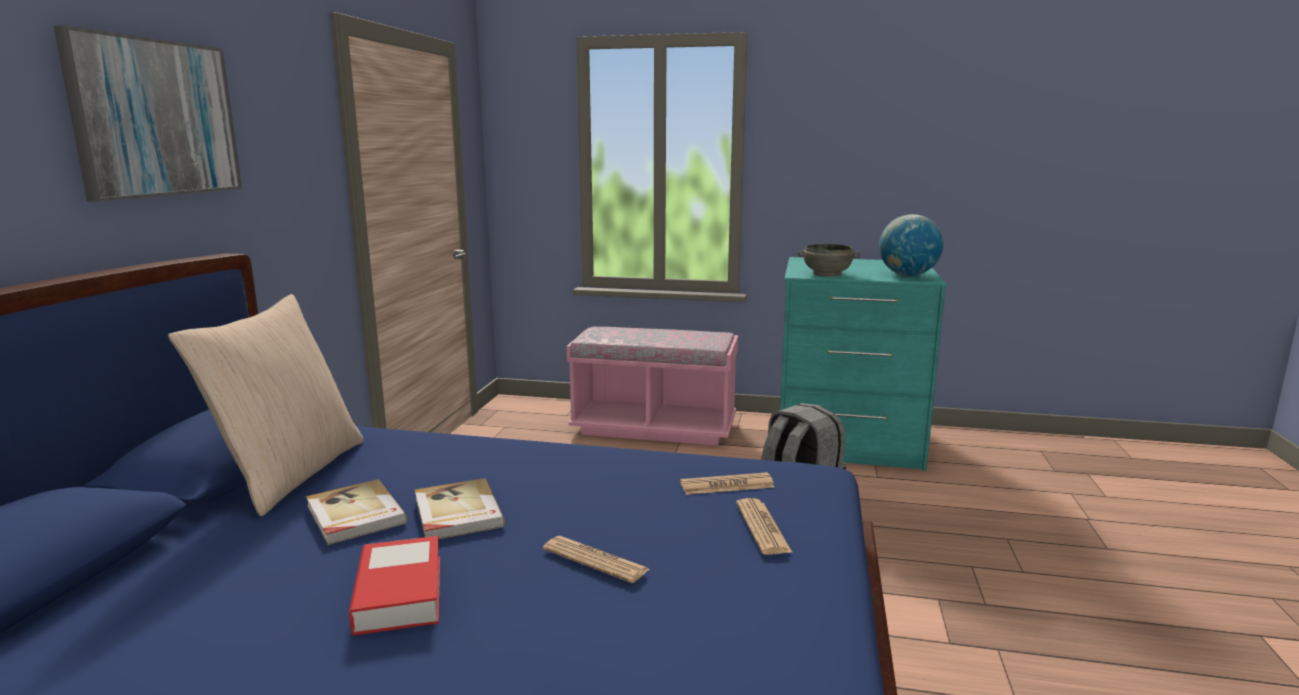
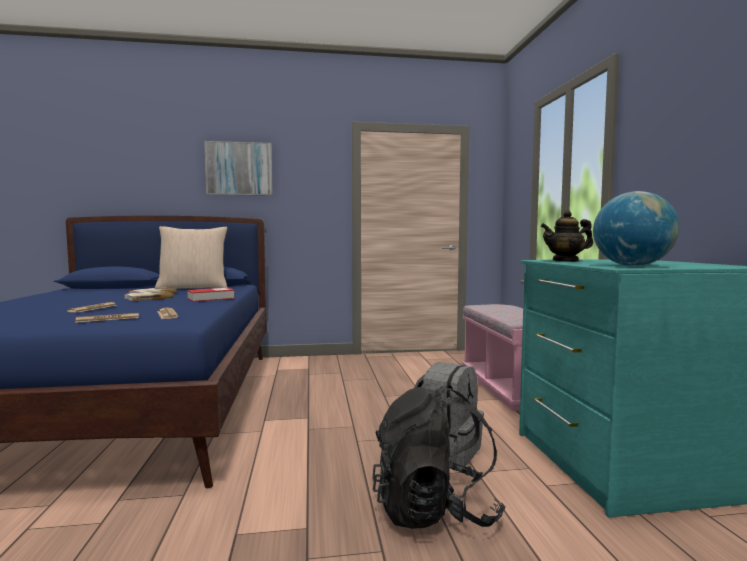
camera: 70 degrees right, 10 degrees down
(399, 593) = (83, 299): book -> book (211, 298)
(827, 274) = (566, 261): grey bowl -> teapot
(912, 531) = (434, 511): none -> black backpack

